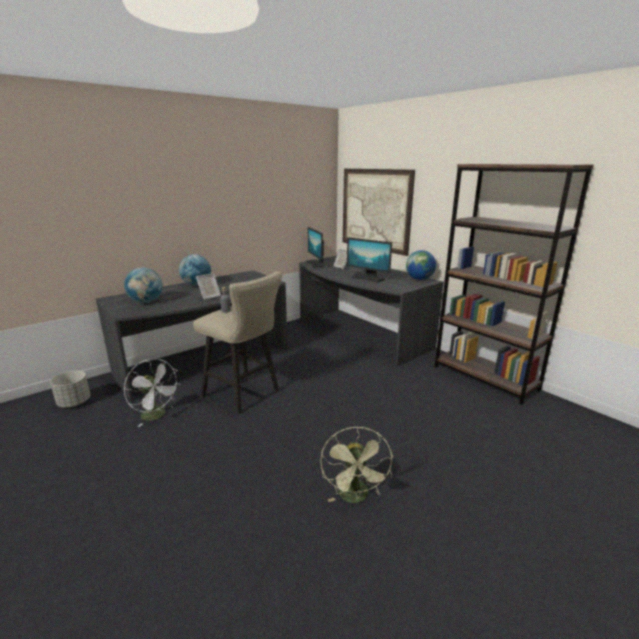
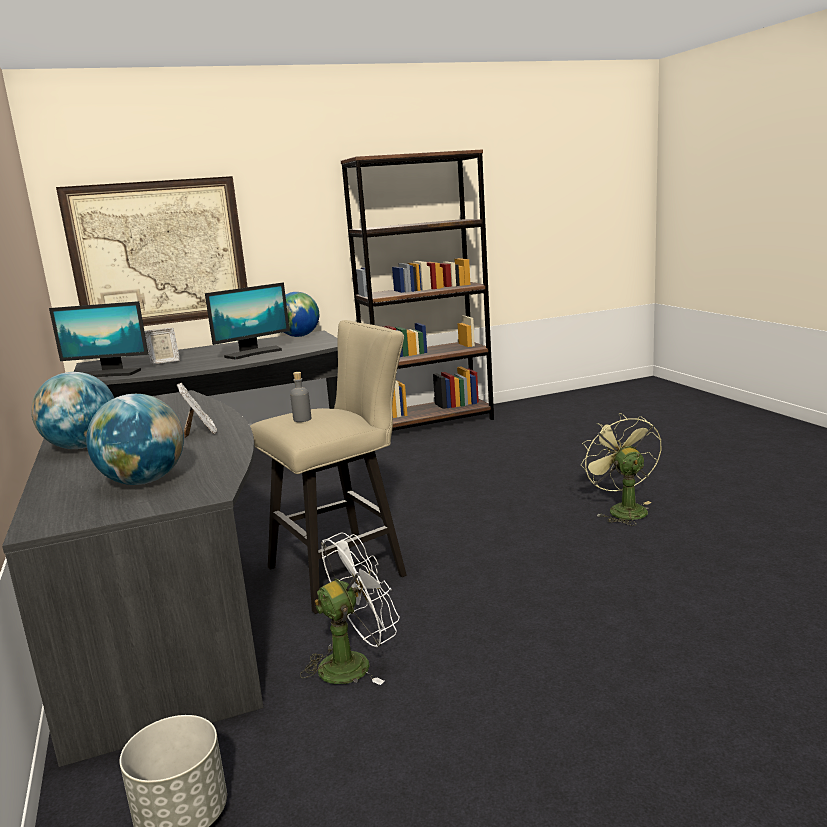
camera: 70 degrees left, 5 degrees down
(356, 497) = (622, 509): green fan -> green fan turned 120 degrees counterclockwise

